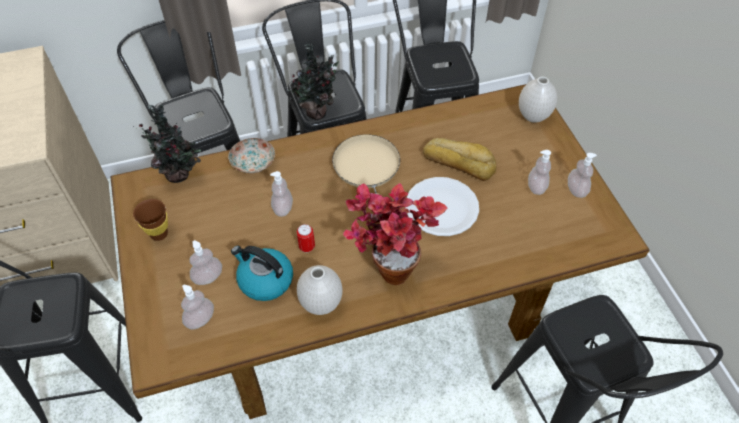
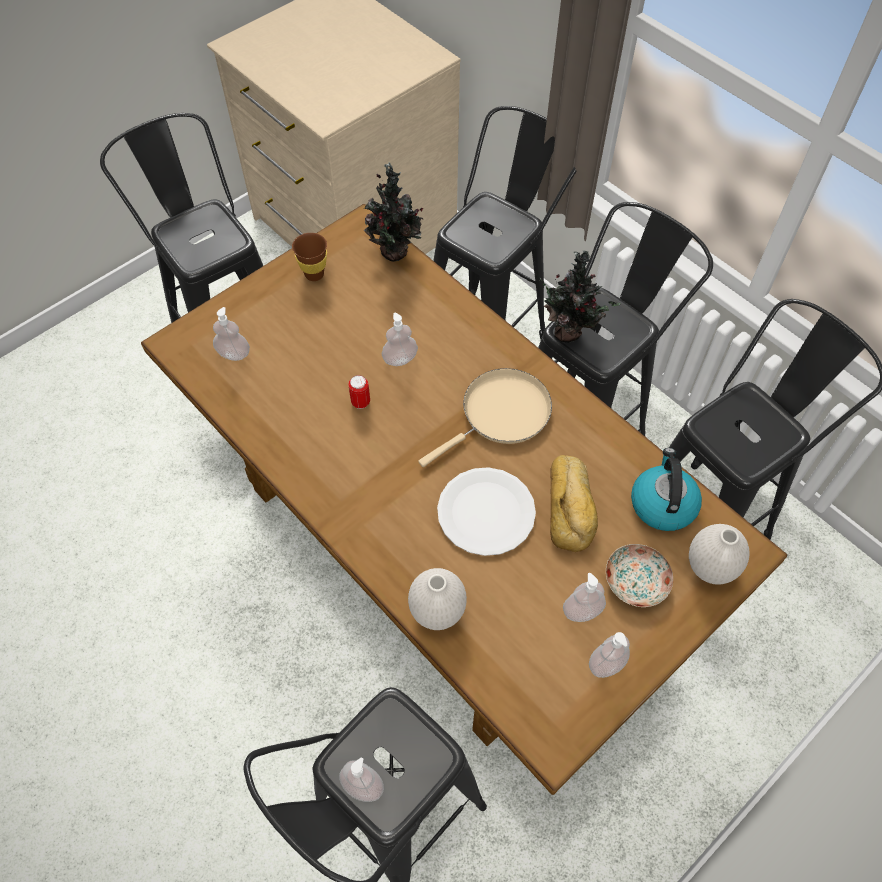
camera: 65 degrees right, 5 degrees up
(208, 277) = (283, 337): soap dispenser -> soap dispenser (362, 785)
(253, 162) = (448, 305): plate -> plate (637, 581)
(265, 280) = (301, 384): kettle -> kettle (662, 503)
(321, 304) = (295, 446): white vase -> white vase (436, 612)
(387, 266) = (373, 488): potted plant -> none

